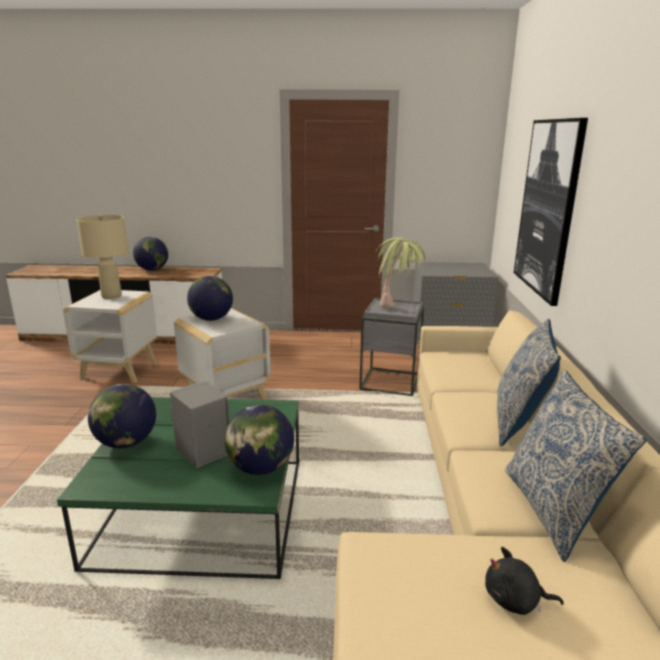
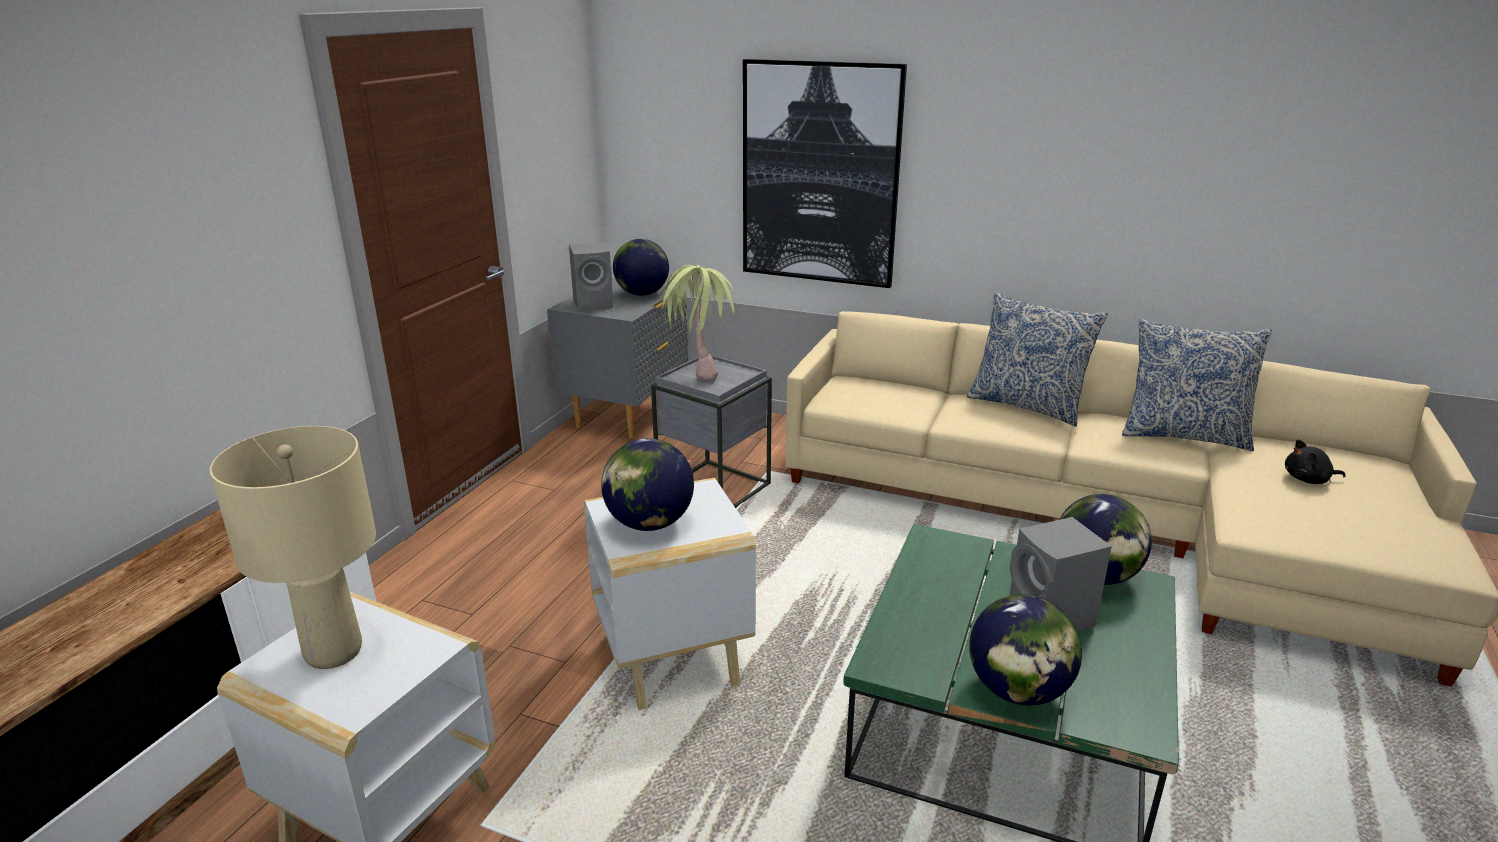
camera: 70 degrees left, 5 degrees up
(152, 270) = (145, 575): globe -> globe (642, 294)
(436, 267) = (595, 304): none -> grey speaker
(515, 600) = (1308, 480): black plush toy -> black plush toy turned 60 degrees clockwise

